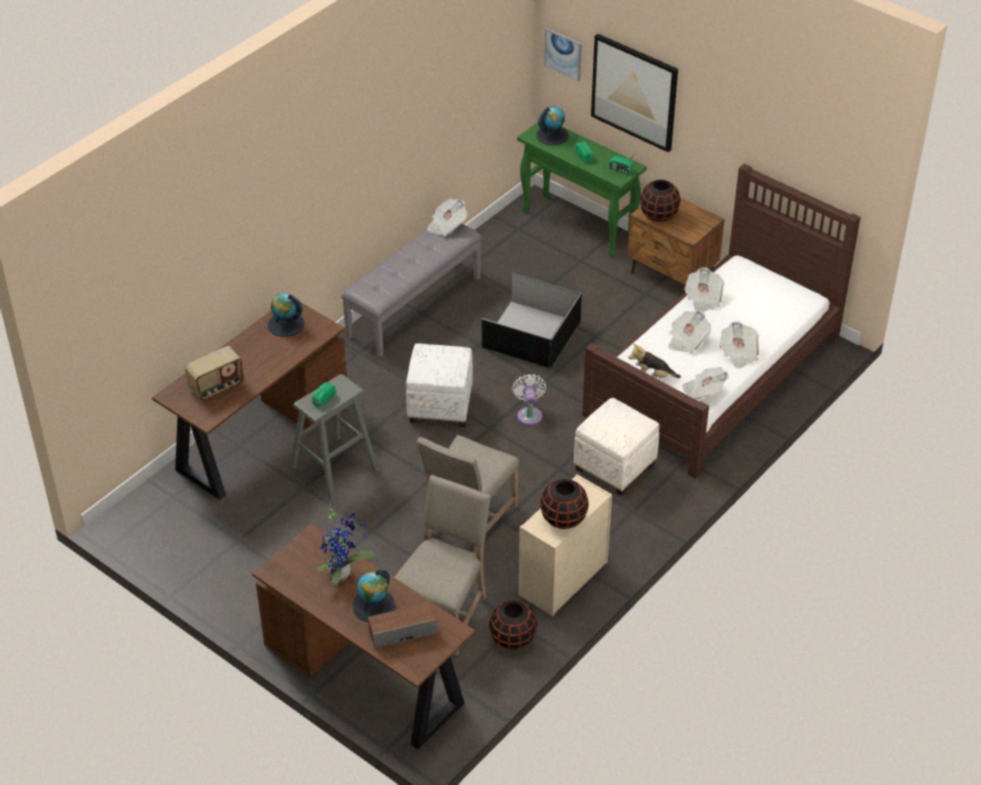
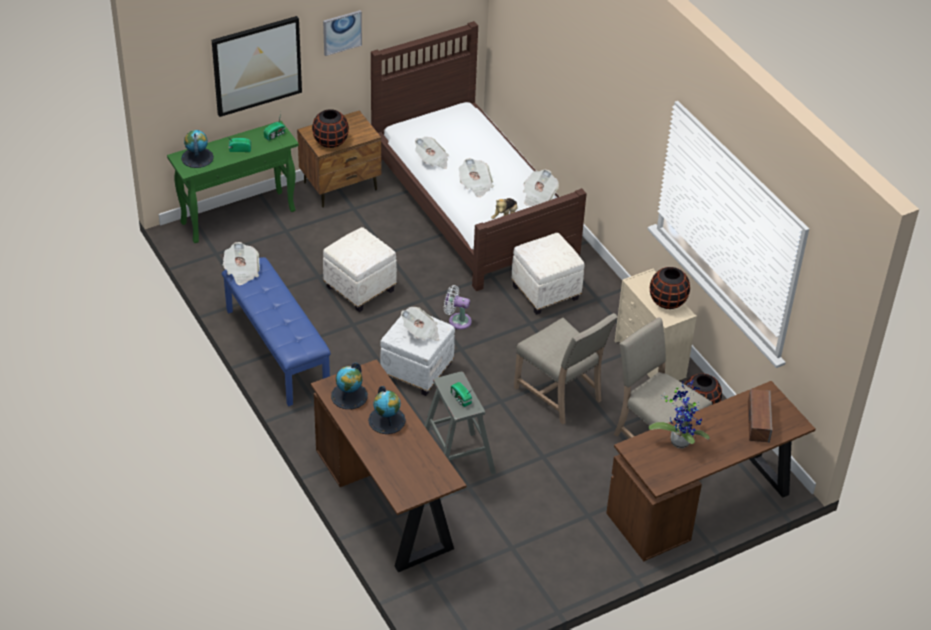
camera: 70 degrees left, 0 degrees up
(217, 387) = (409, 463): radio -> none
(373, 605) = (723, 430): globe -> globe (387, 420)
(413, 306) = (276, 350): grey bench -> blue bench
(531, 333) = (359, 288): black storage box -> white ottoman
(563, 54) = (177, 82): picture -> picture (342, 32)
(738, 354) = (506, 164): newspaper -> newspaper (421, 332)

